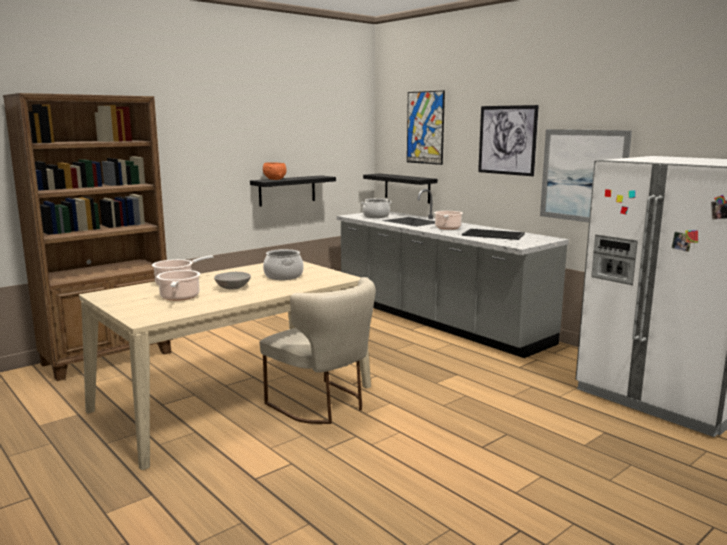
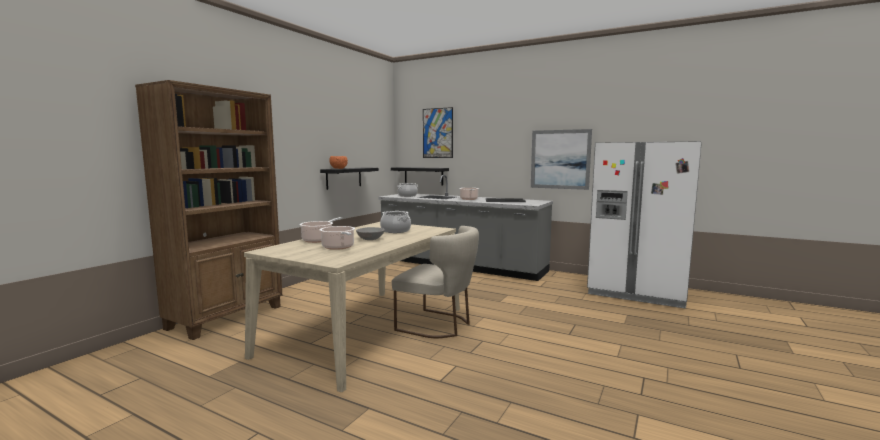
camera: 20 degrees left, 5 degrees down
(507, 140) = (503, 139): picture -> none

